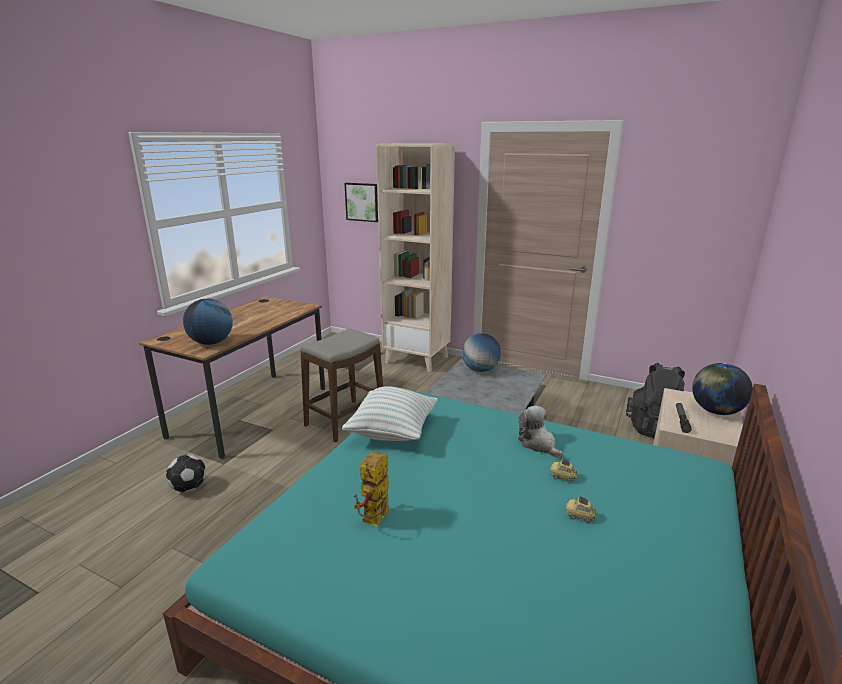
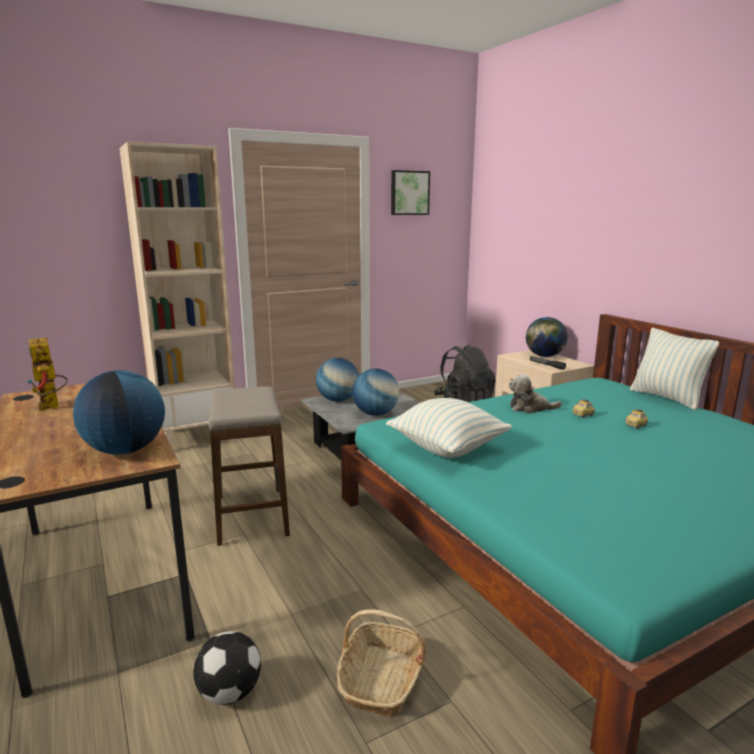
camera: 55 degrees left, 5 degrees down
(222, 534) = (381, 680): none -> basket
(363, 202) = (51, 235): picture -> picture (409, 193)
(375, 521) = (598, 493): toy robot -> toy robot (52, 407)
(475, 391) = (375, 414): none -> globe
(725, 526) = (667, 398): none -> pillow

